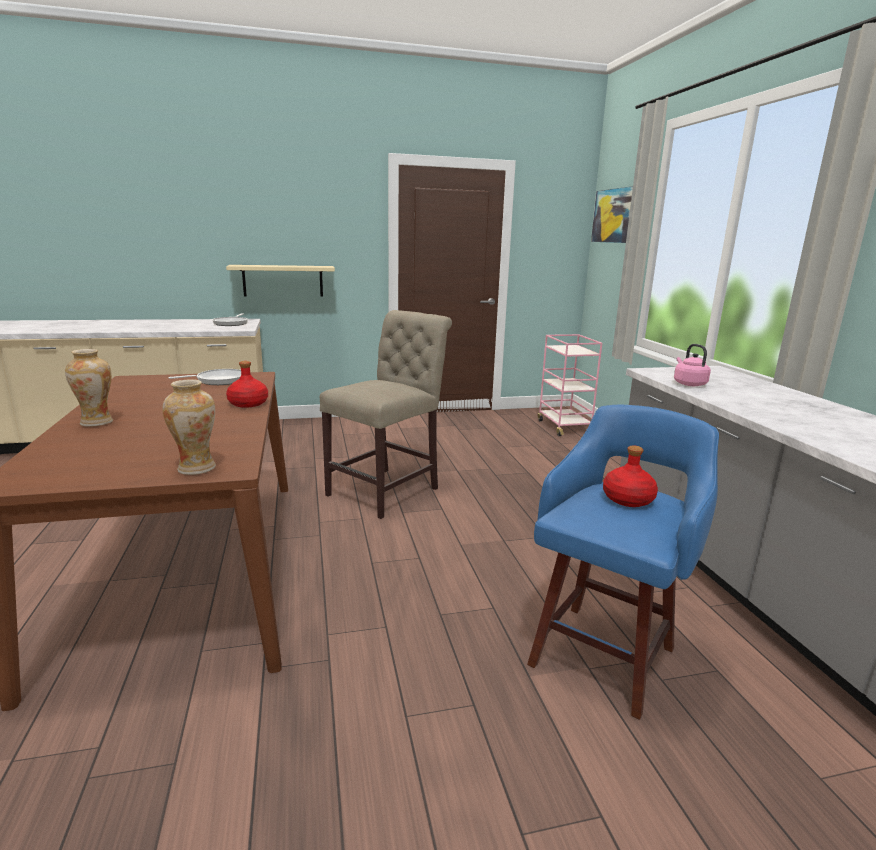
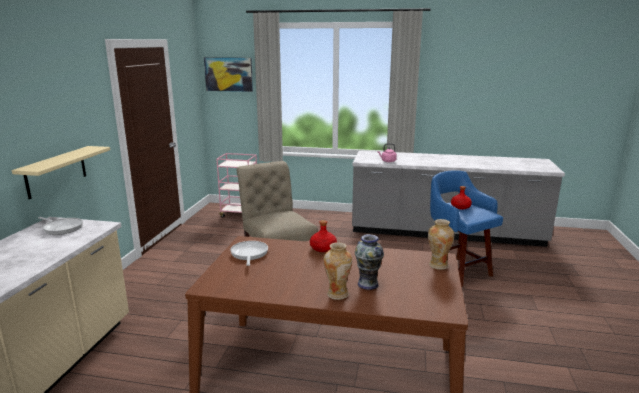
camera: 65 degrees left, 0 degrees up
(125, 433) = (368, 284): none -> vase

